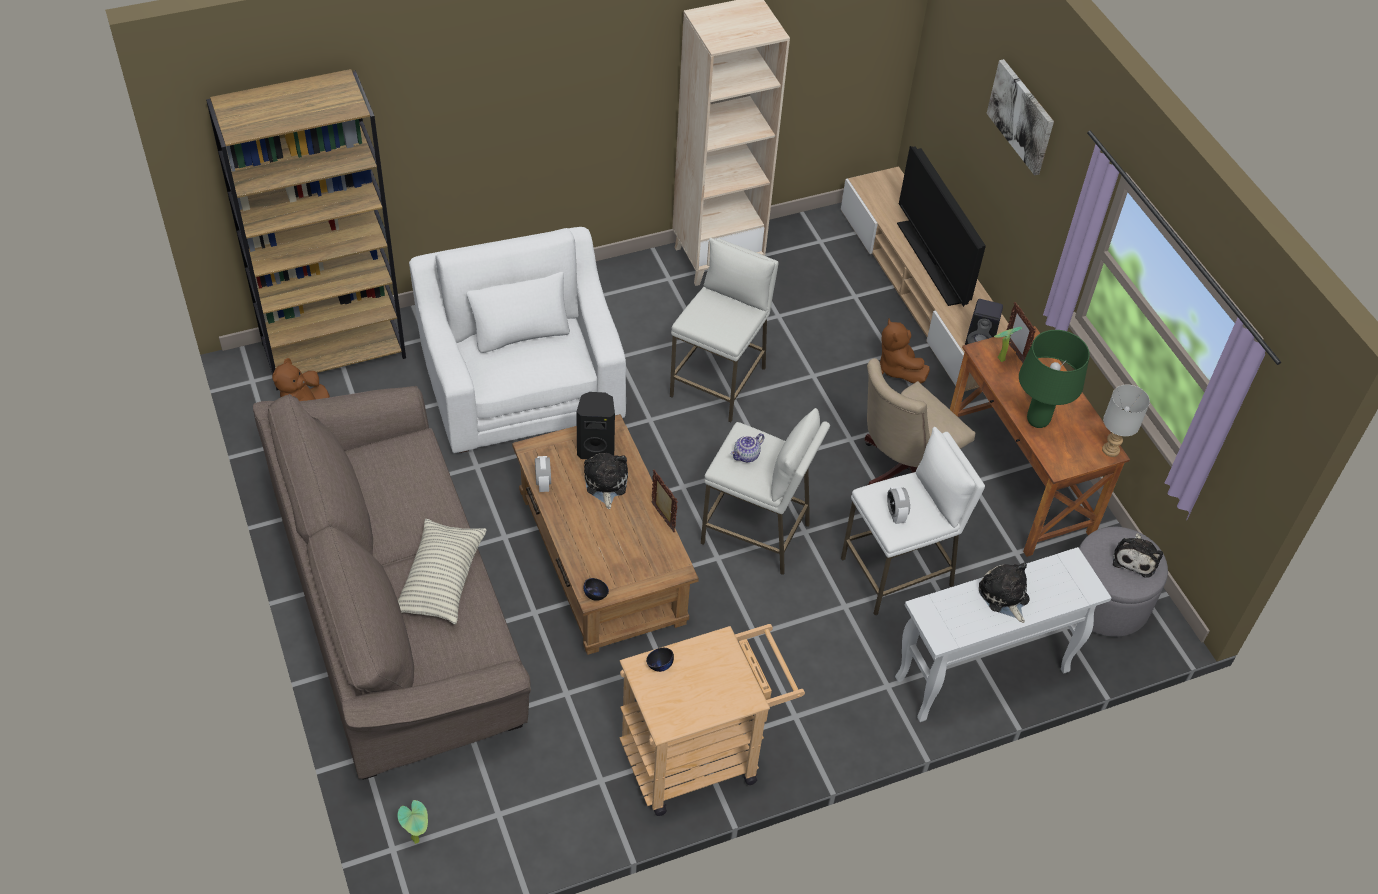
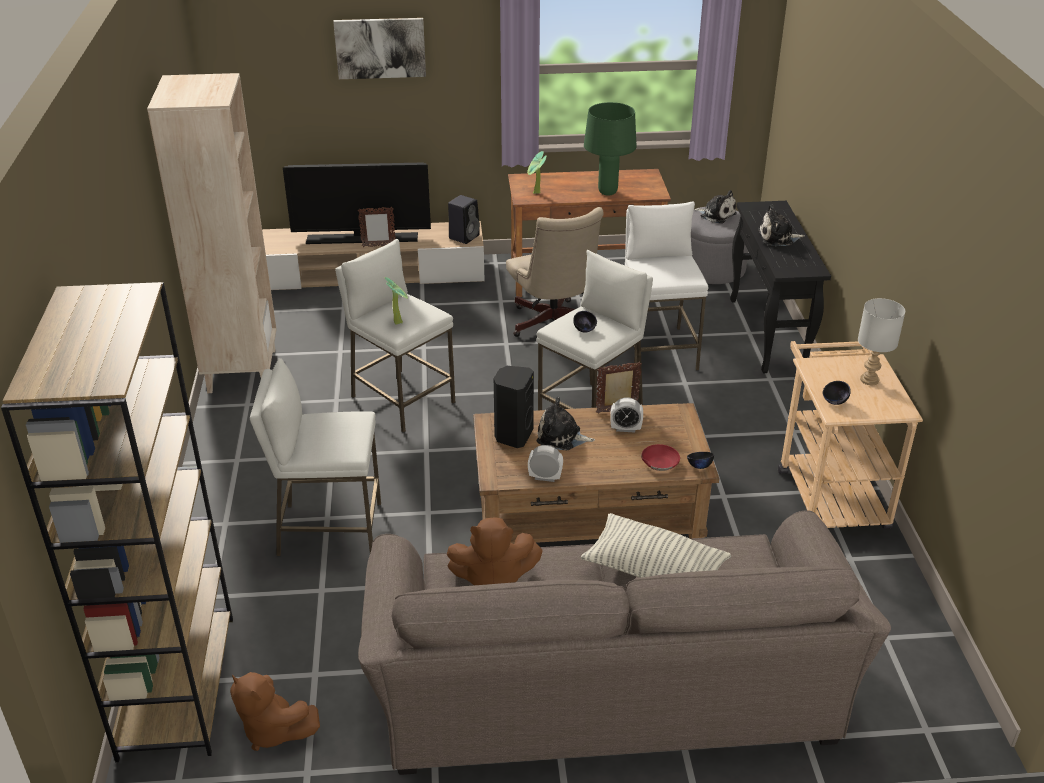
camera: 70 degrees left, 15 degrees down
(417, 839) = (914, 706): potted plant -> potted plant (399, 321)
(521, 384) = (329, 530): white armchair -> white stool
(591, 563) = (659, 462): none -> red bowl
(746, 456) = (584, 330): teapot -> black bowl
(895, 514) = (674, 273): alarm clock -> alarm clock (625, 429)
(897, 368) = (440, 305): brown plush toy -> brown plush toy (493, 579)
(981, 676) = (768, 335): white console table -> black console table
(1014, 351) = (531, 186): picture frame -> picture frame (378, 246)
(1110, 450) = (647, 173): grey table lamp -> grey table lamp (869, 380)

